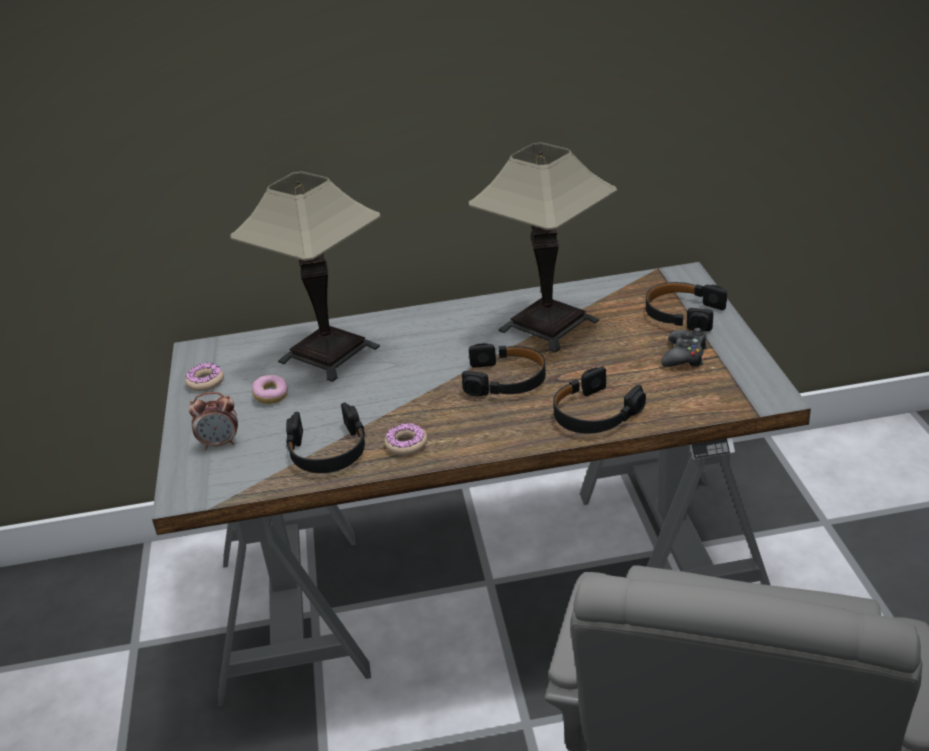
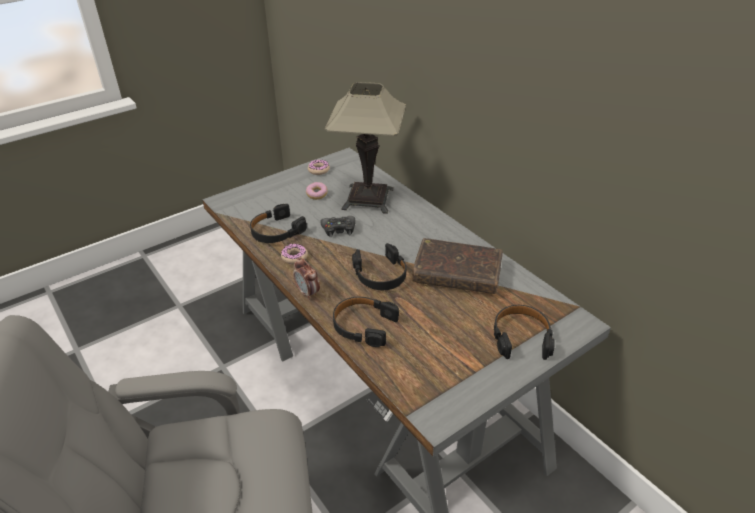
camera: 60 degrees right, 5 degrees up
(220, 443) = (268, 195): alarm clock -> alarm clock (308, 293)
(549, 325) = (457, 274): table lamp -> brown book
(684, 356) = (462, 353): black game controller -> black game controller (339, 229)

